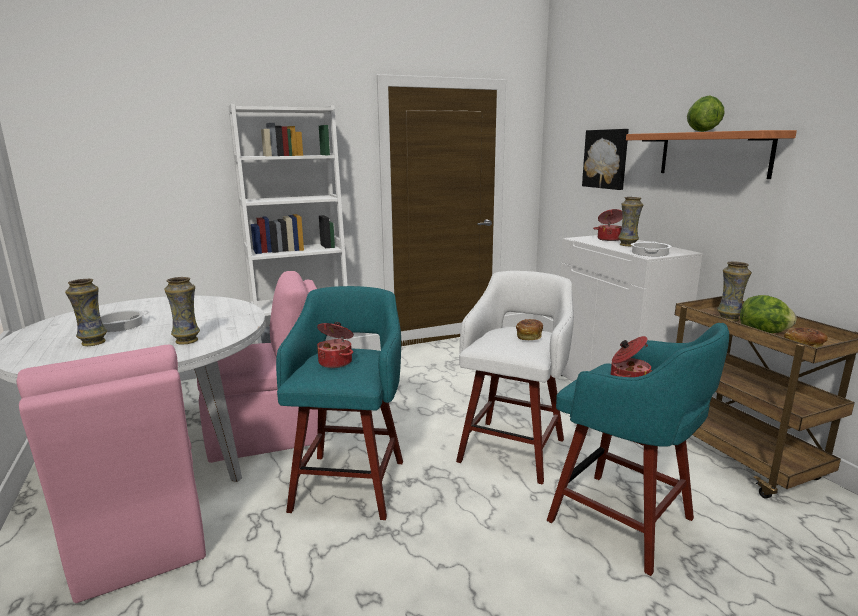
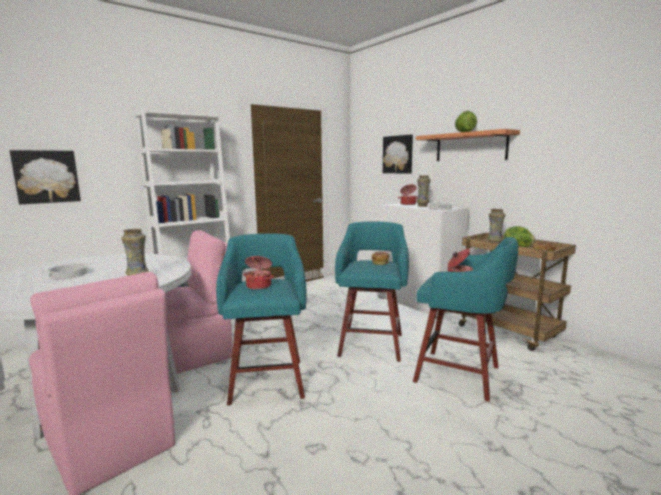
camera: 15 degrees left, 5 degrees down
(92, 342) = (53, 286): vase -> none
(124, 193) = (46, 176): none -> picture
(513, 448) = (371, 343): white stool -> turquoise stool

